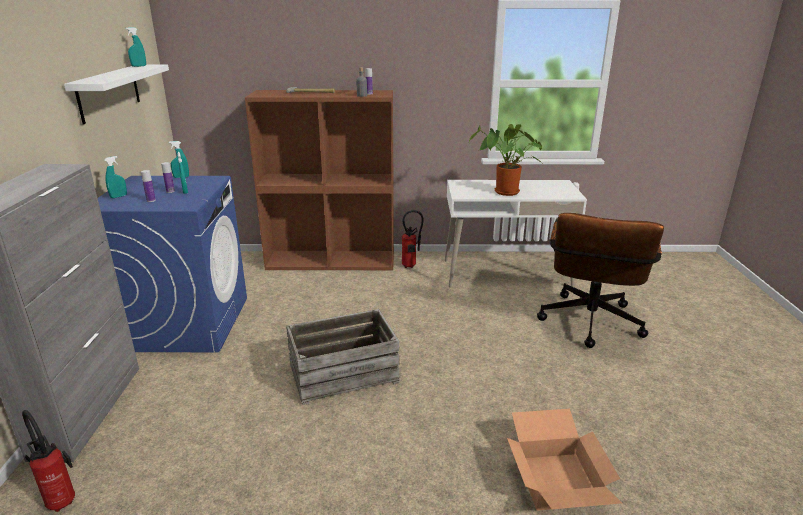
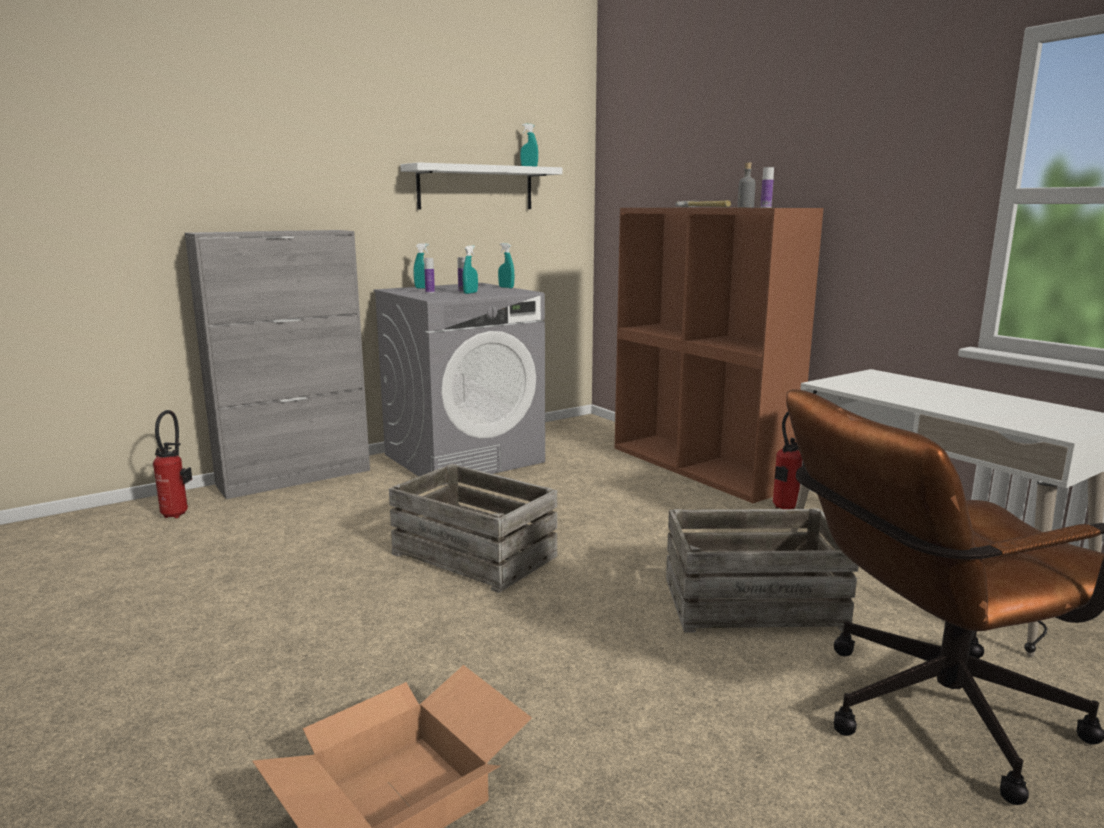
camera: 55 degrees right, 10 degrees down
(187, 323) = (464, 458): blue washing machine -> grey washing machine
(484, 318) = (752, 602): none -> crate
(504, 193) = (916, 398): potted plant -> none

